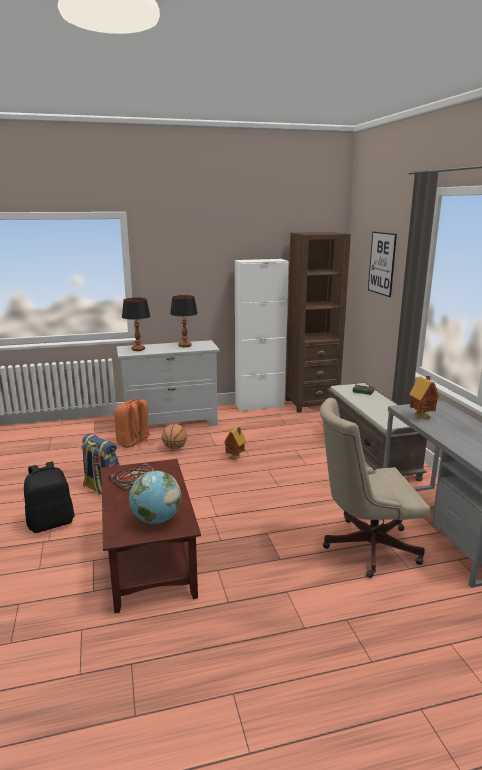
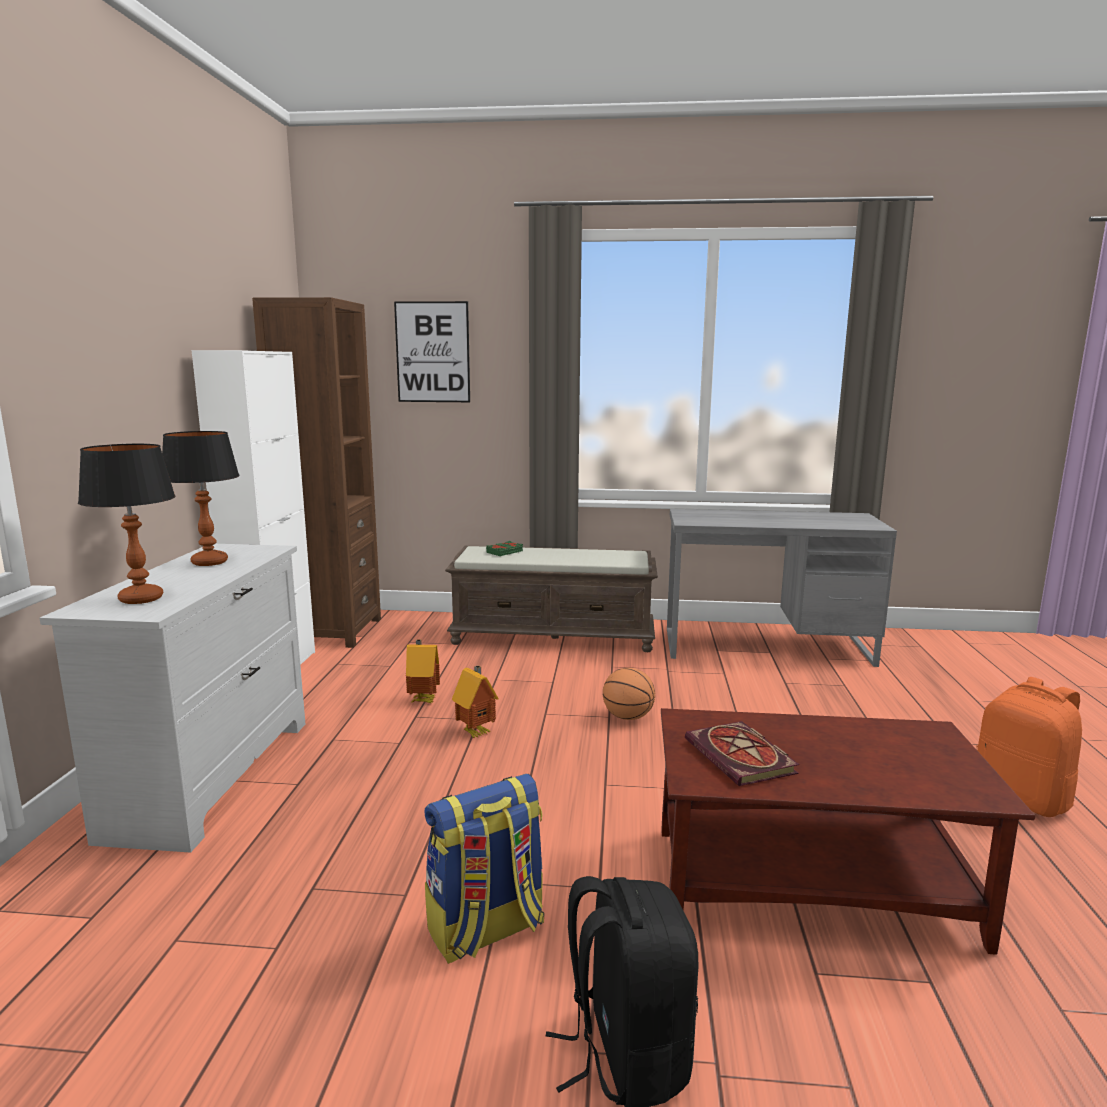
camera: 70 degrees left, 5 degrees down
(134, 443) = (263, 846): orange backpack -> orange backpack (1022, 797)
(156, 519) = (914, 752): globe -> none
(174, 448) = (360, 791): basketball -> basketball (628, 717)
(364, 546) = (795, 697): beige office chair -> none
(422, 417) = (721, 521): toy house -> toy house (423, 700)

